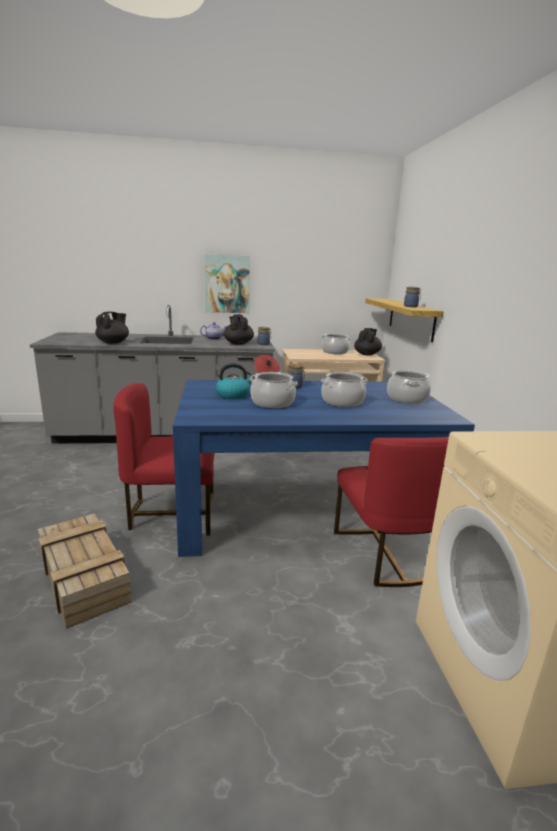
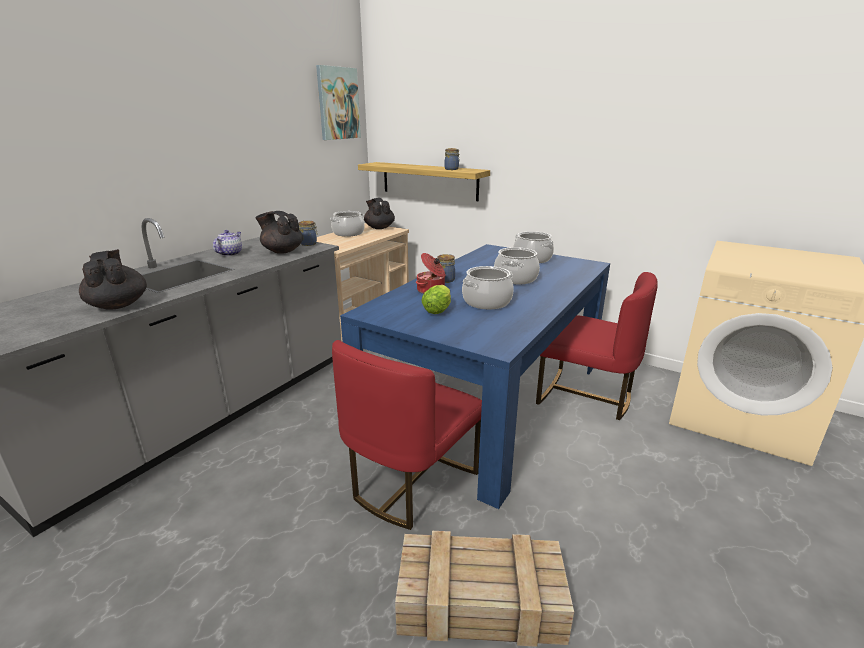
camera: 50 degrees left, 5 degrees up
(227, 284) = (207, 170): picture -> picture (338, 103)
(233, 395) = (438, 309): kettle -> lettuce

